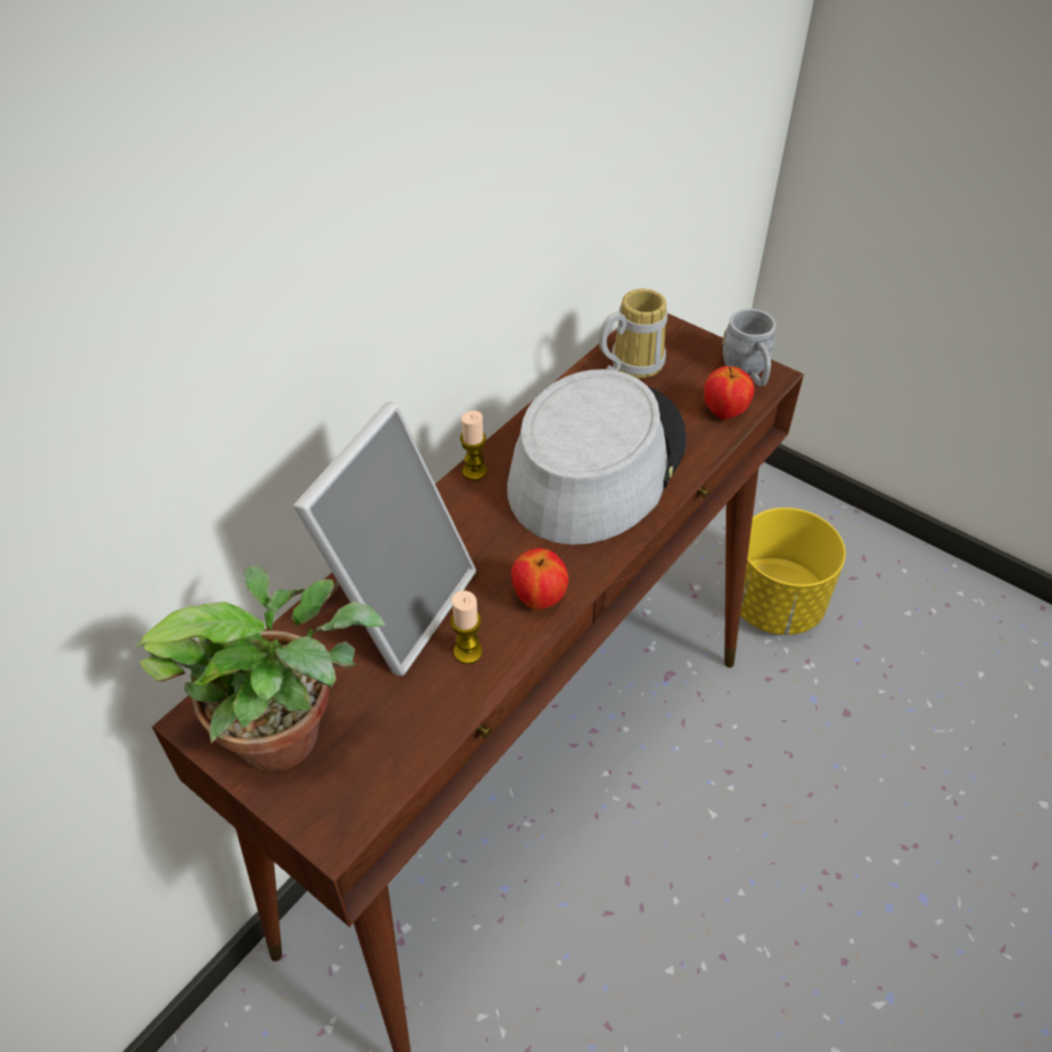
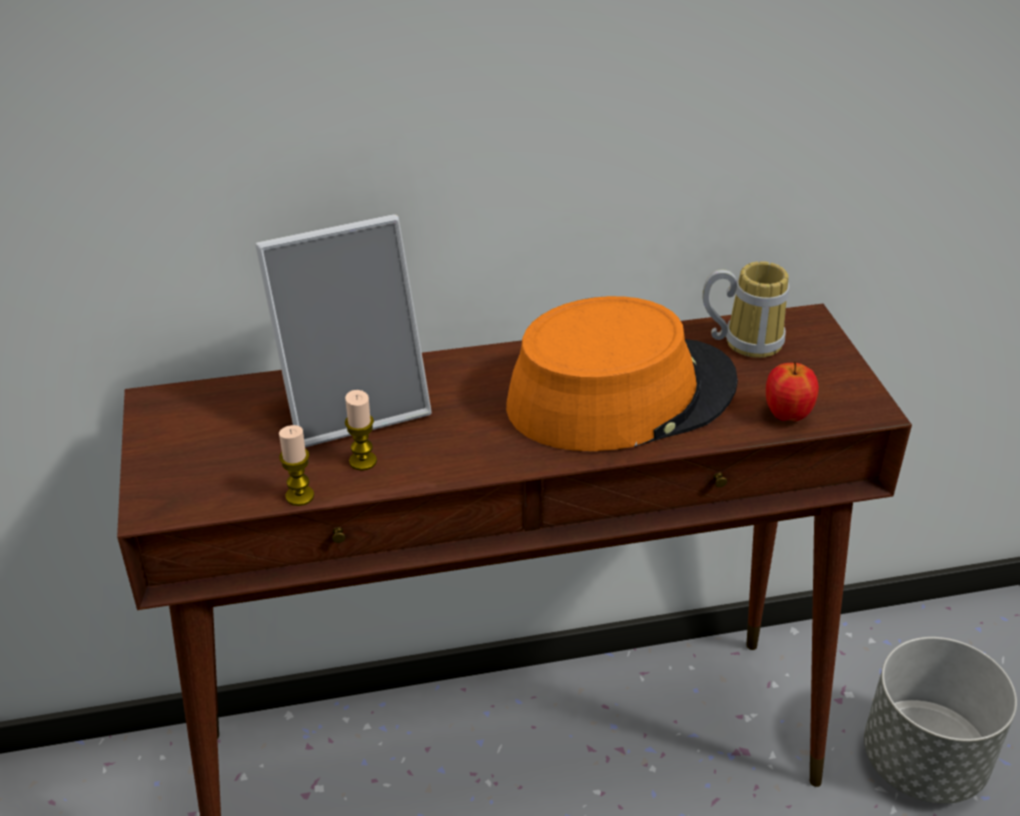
camera: 40 degrees right, 10 degrees down
(290, 732) = (194, 439): potted plant -> none
(474, 471) = (516, 352): candle -> candle (300, 496)
(539, 599) = (456, 458): apple -> none
(596, 463) = (621, 395): grey hat -> orange hat
(748, 373) = (852, 397): grey mug -> none
(774, 605) = (921, 761): yellow planter -> grey planter

